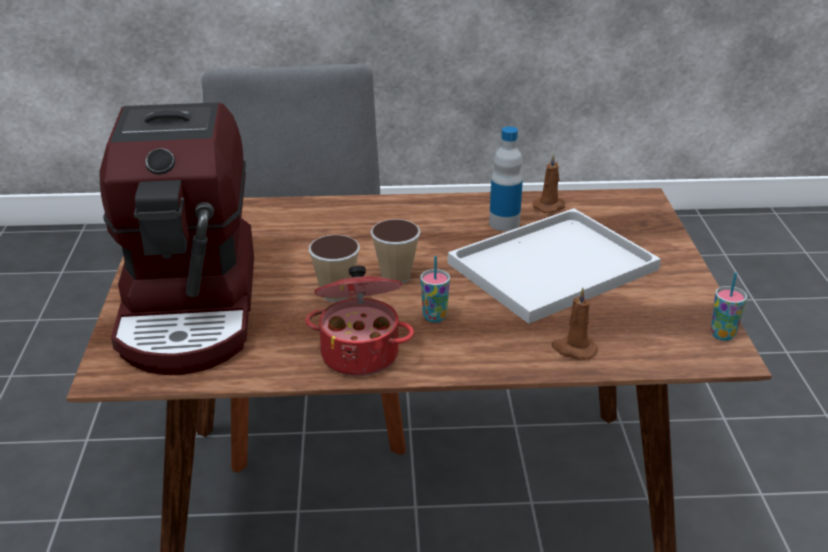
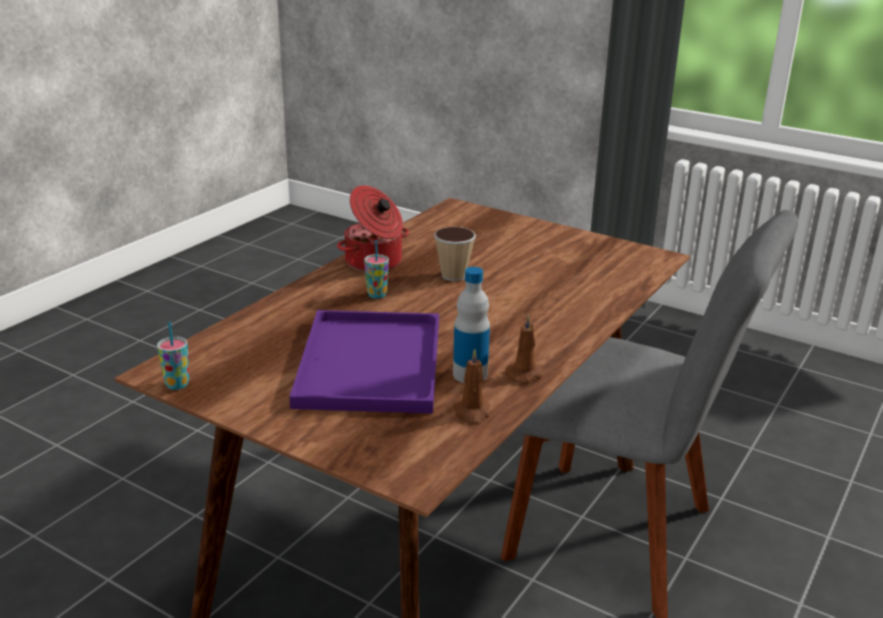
camera: 125 degrees right, 5 degrees down
(192, 308) = (497, 235): coffee machine -> none
(396, 277) = (447, 300): cup -> none
(551, 268) = (368, 361): white tray -> purple tray
(573, 349) = (266, 323): brown candle -> brown candle (525, 374)

